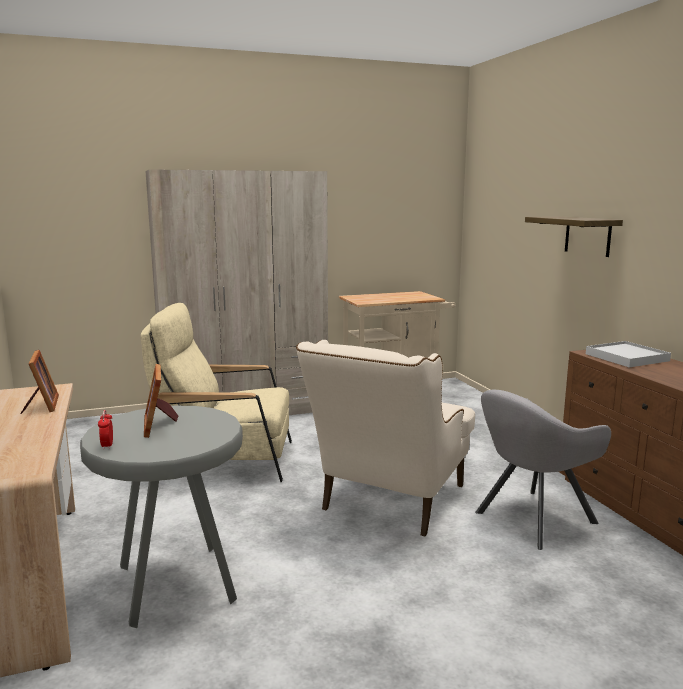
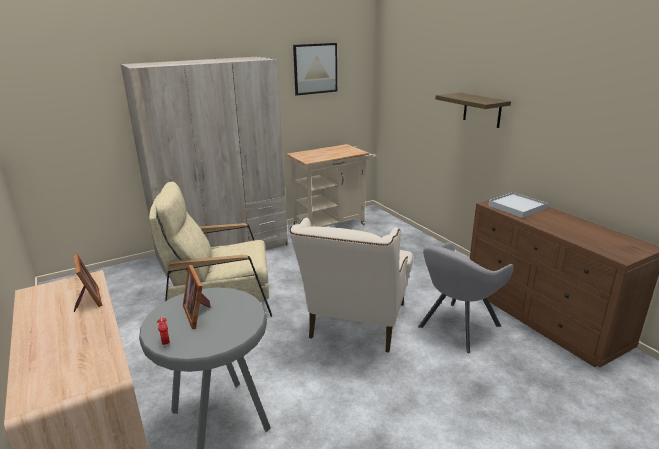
camera: 10 degrees left, 10 degrees up
(382, 193) = (315, 69): none -> picture

